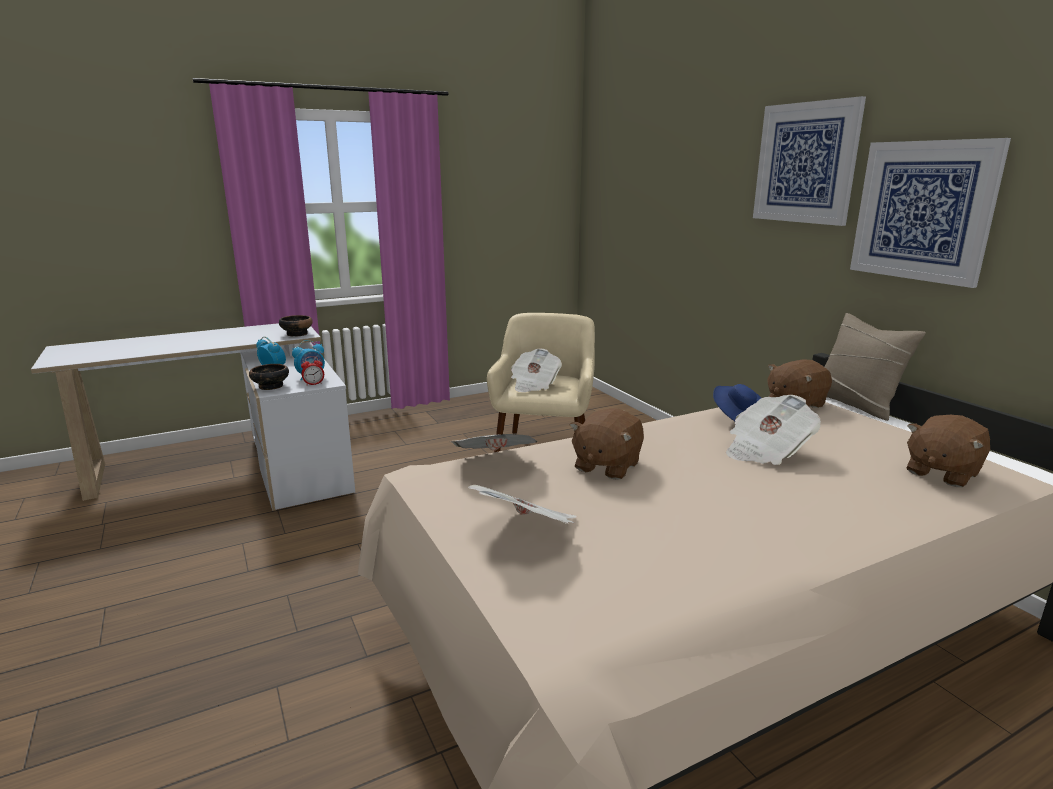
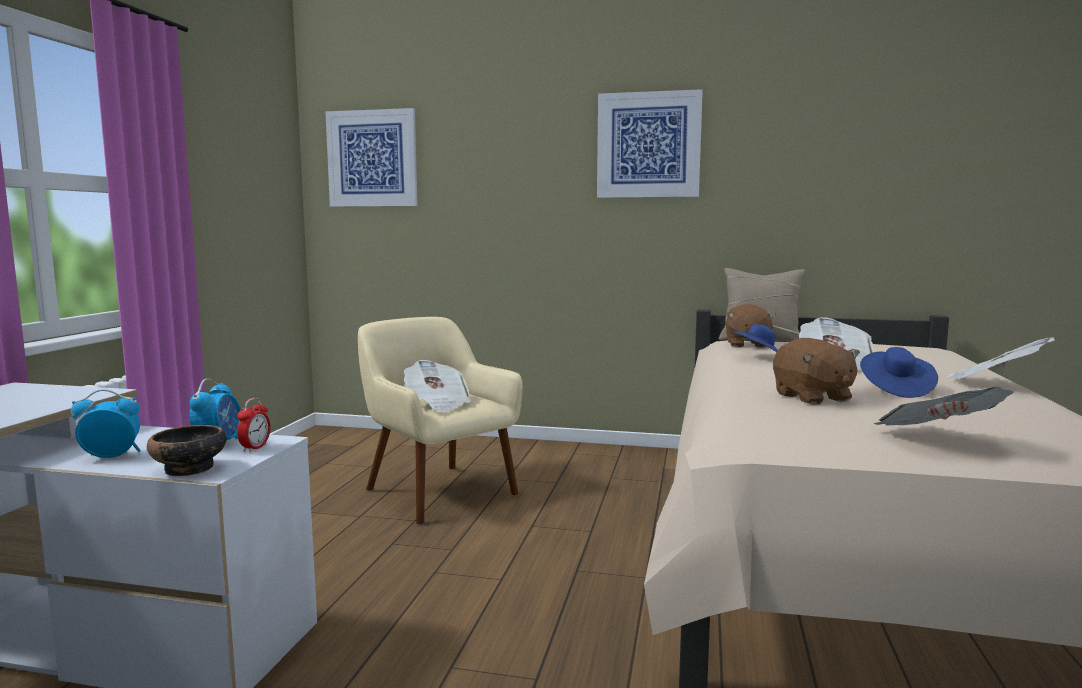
camera: 50 degrees left, 10 degrees down
(297, 334) = (75, 394): bowl -> none
(494, 464) = (757, 421): newspaper -> newspaper (993, 383)
(702, 490) = (895, 390): none -> blue hat
(923, 211) = (768, 179): picture -> picture (372, 158)
(941, 473) = (913, 354): brown plush toy -> none

